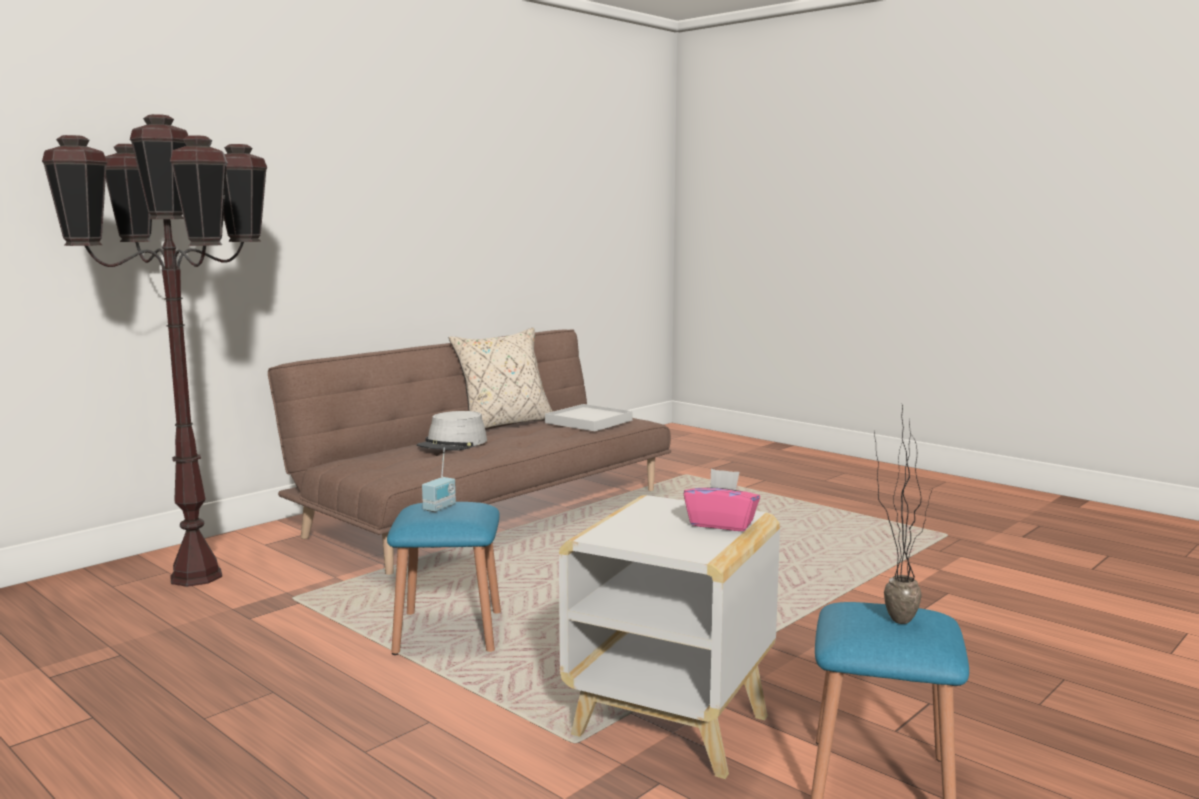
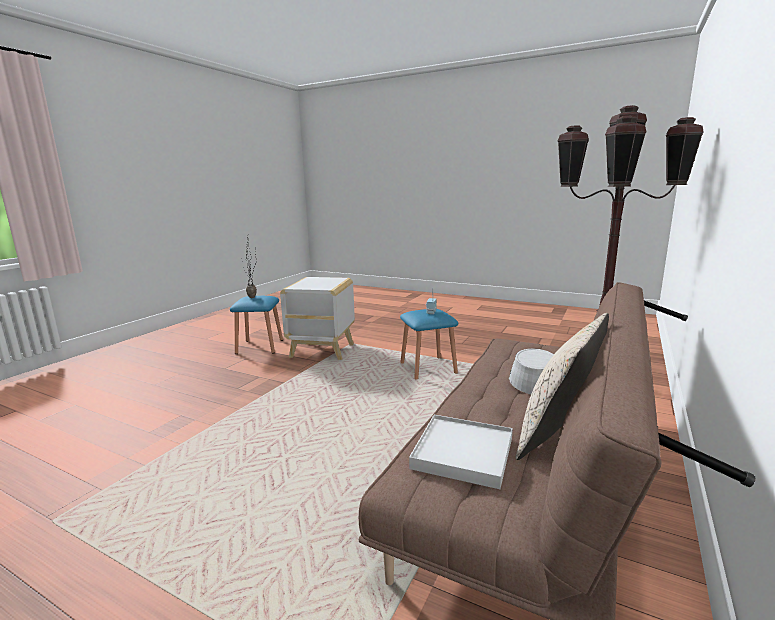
camera: 165 degrees right, 5 degrees up
(721, 524) = (301, 284): pink tissue box -> none

